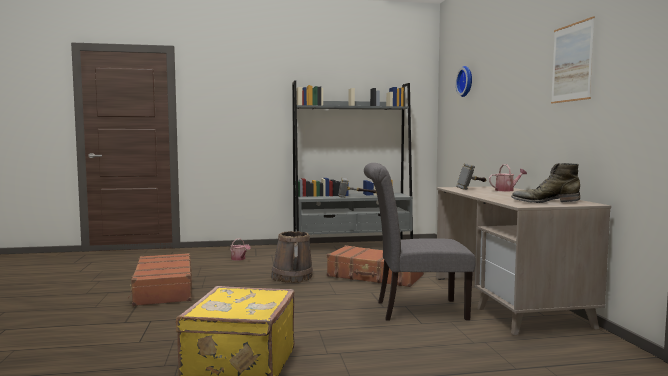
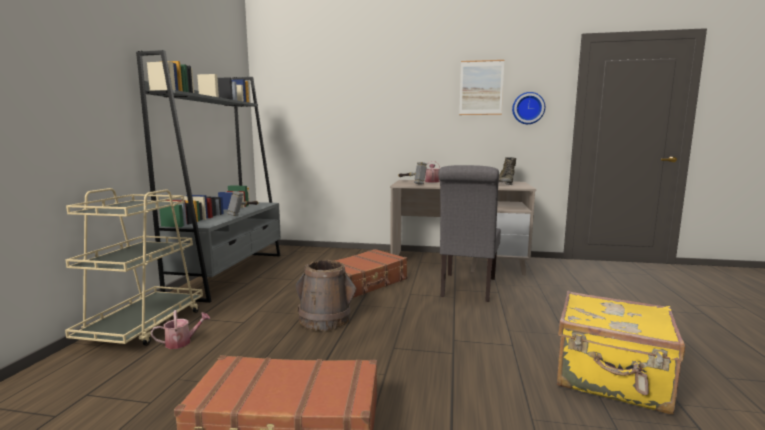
camera: 70 degrees left, 5 degrees up
(254, 250) = (144, 326): none -> beige cart
(466, 81) = (319, 85): wall clock -> wall clock (528, 108)

